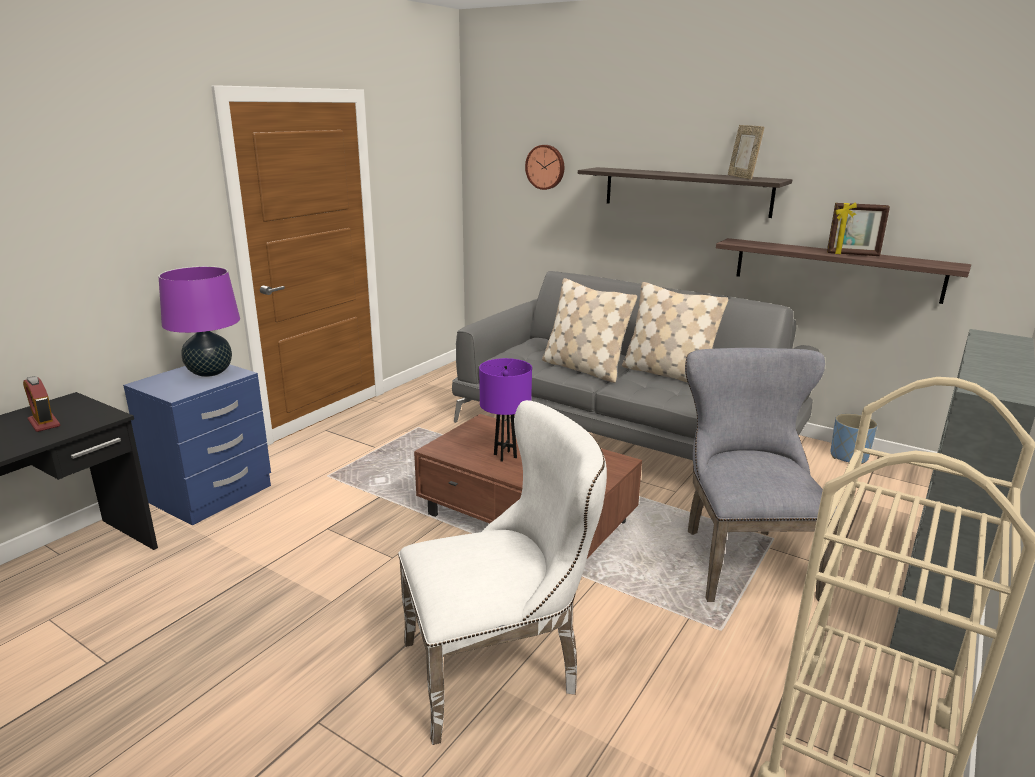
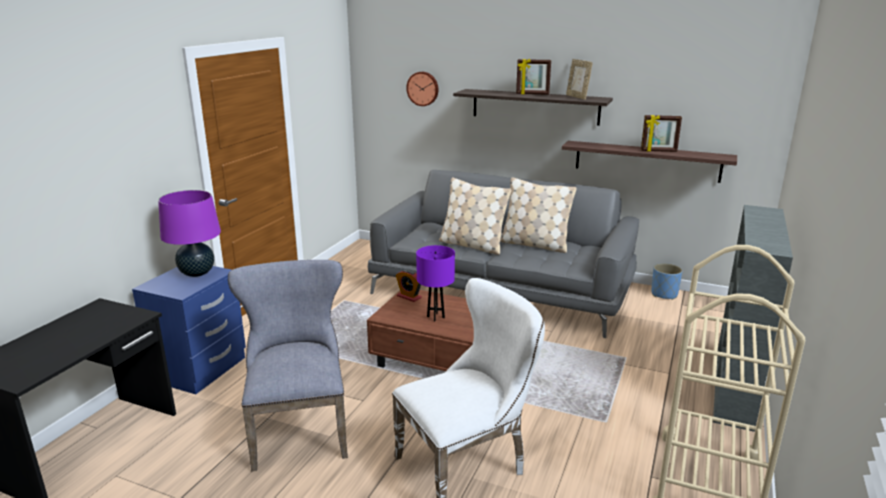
camera: 10 degrees left, 0 degrees up
(44, 423) = (93, 325): alarm clock -> alarm clock (409, 297)
(682, 173) = (532, 94): none -> picture frame
(741, 558) = (608, 373): grey chair -> grey chair (299, 428)

